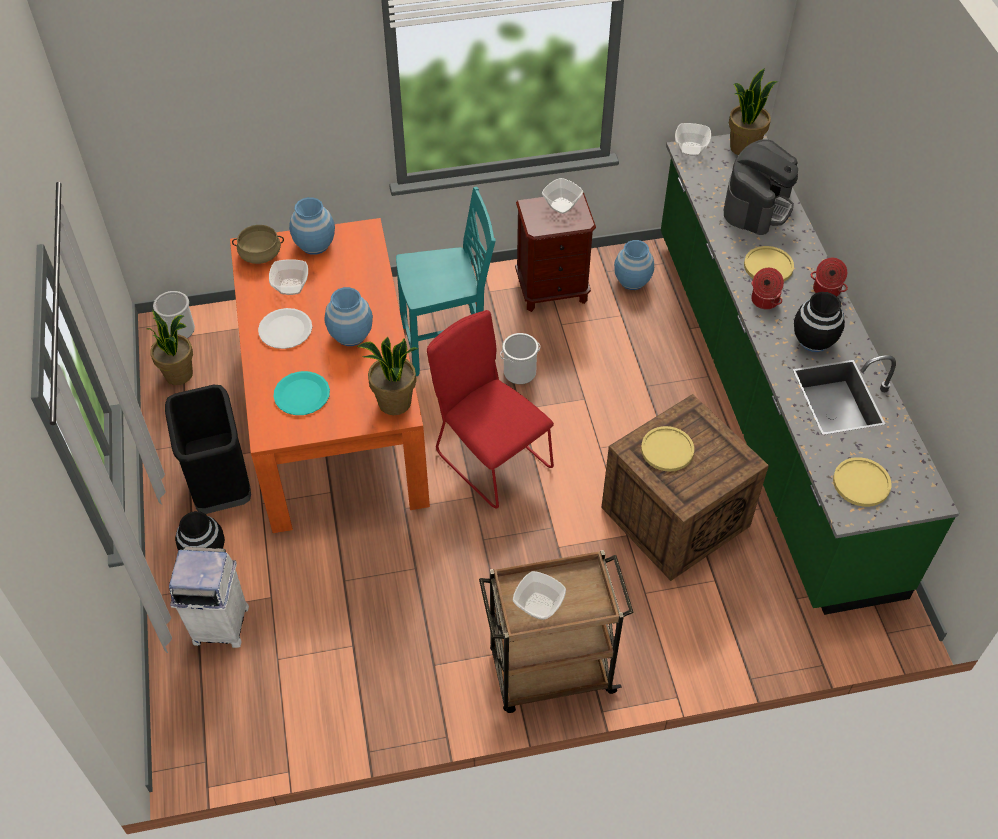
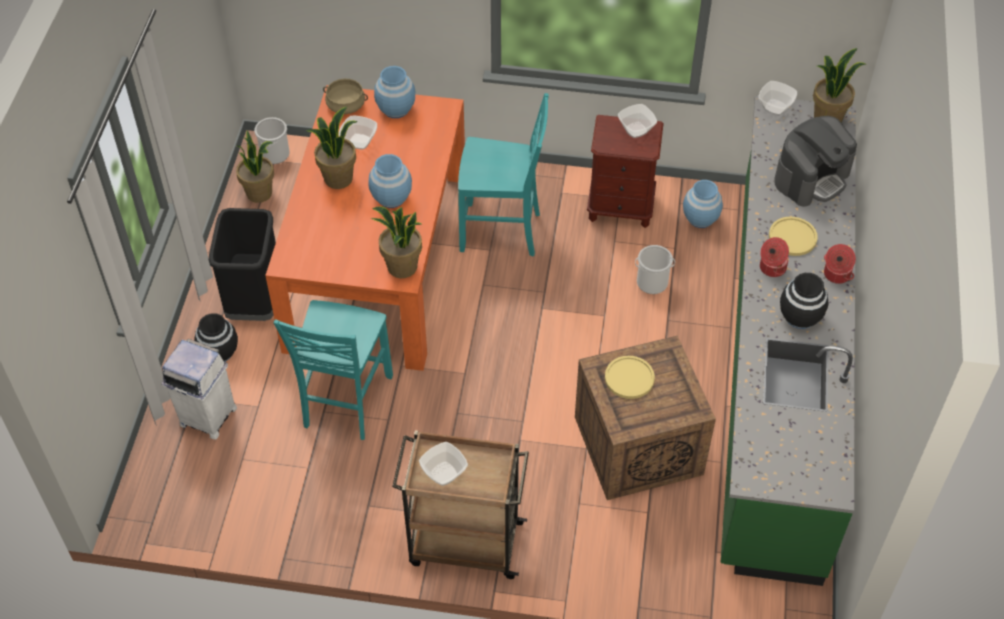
camera: 20 degrees right, 0 degrees up
(285, 330) = (338, 178): white plate -> potted plant
(301, 394) = (327, 238): turquoise plate -> none
(362, 564) = (345, 402): none -> turquoise chair
(490, 457) = (495, 343): red chair -> none
(519, 372) = (556, 275): bucket -> bucket (652, 282)
(861, 483) = (776, 456): yellow plate -> none

